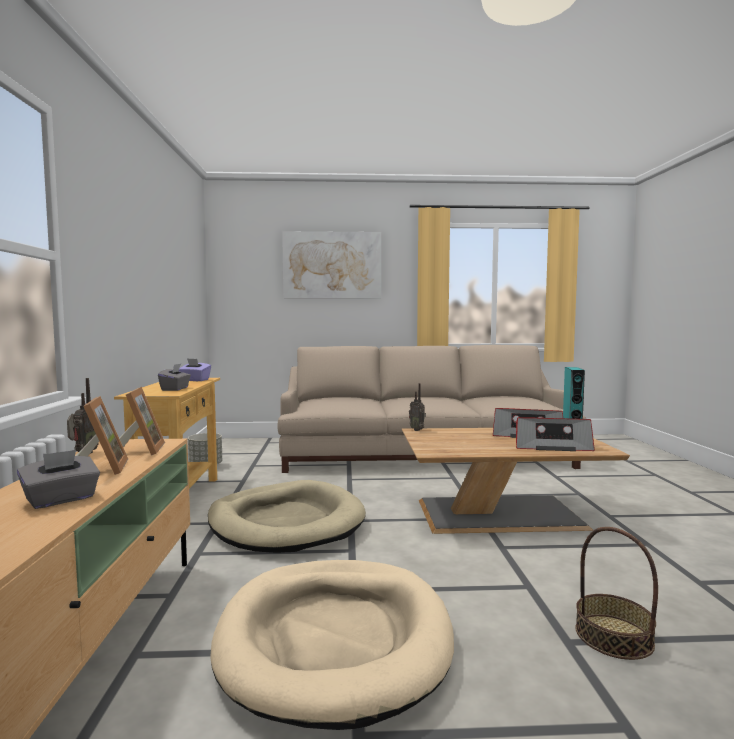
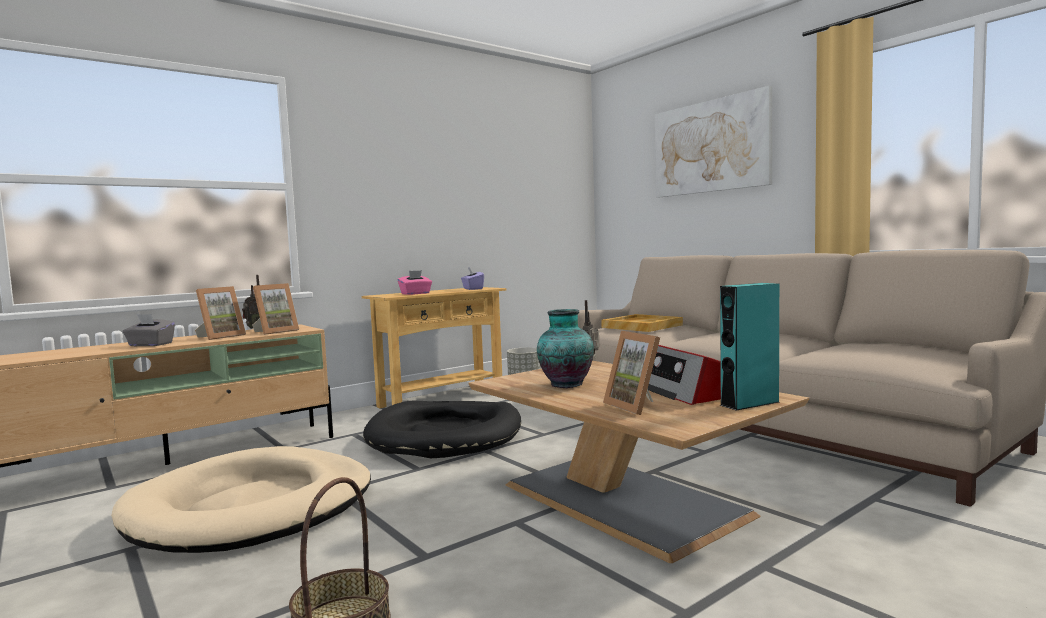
camera: 55 degrees right, 0 degrees up
(175, 389) = (415, 293): grey tissue box -> pink tissue box
(286, 522) = (445, 435): beige dog bed -> black dog bed
(340, 401) = (641, 326): none -> beige tray
(472, 444) = (565, 385): none -> vase
(551, 446) = (637, 406): radio -> picture frame

